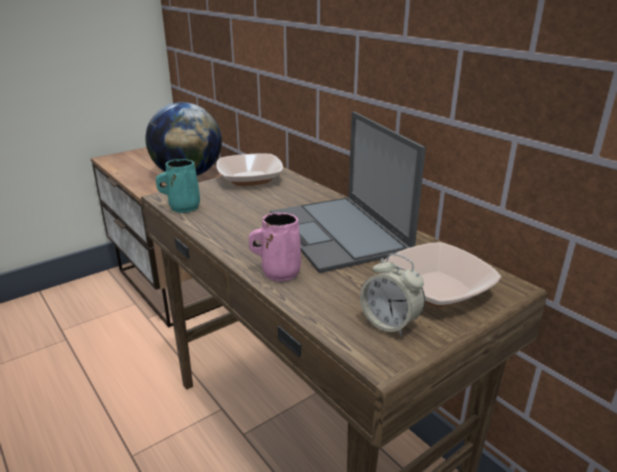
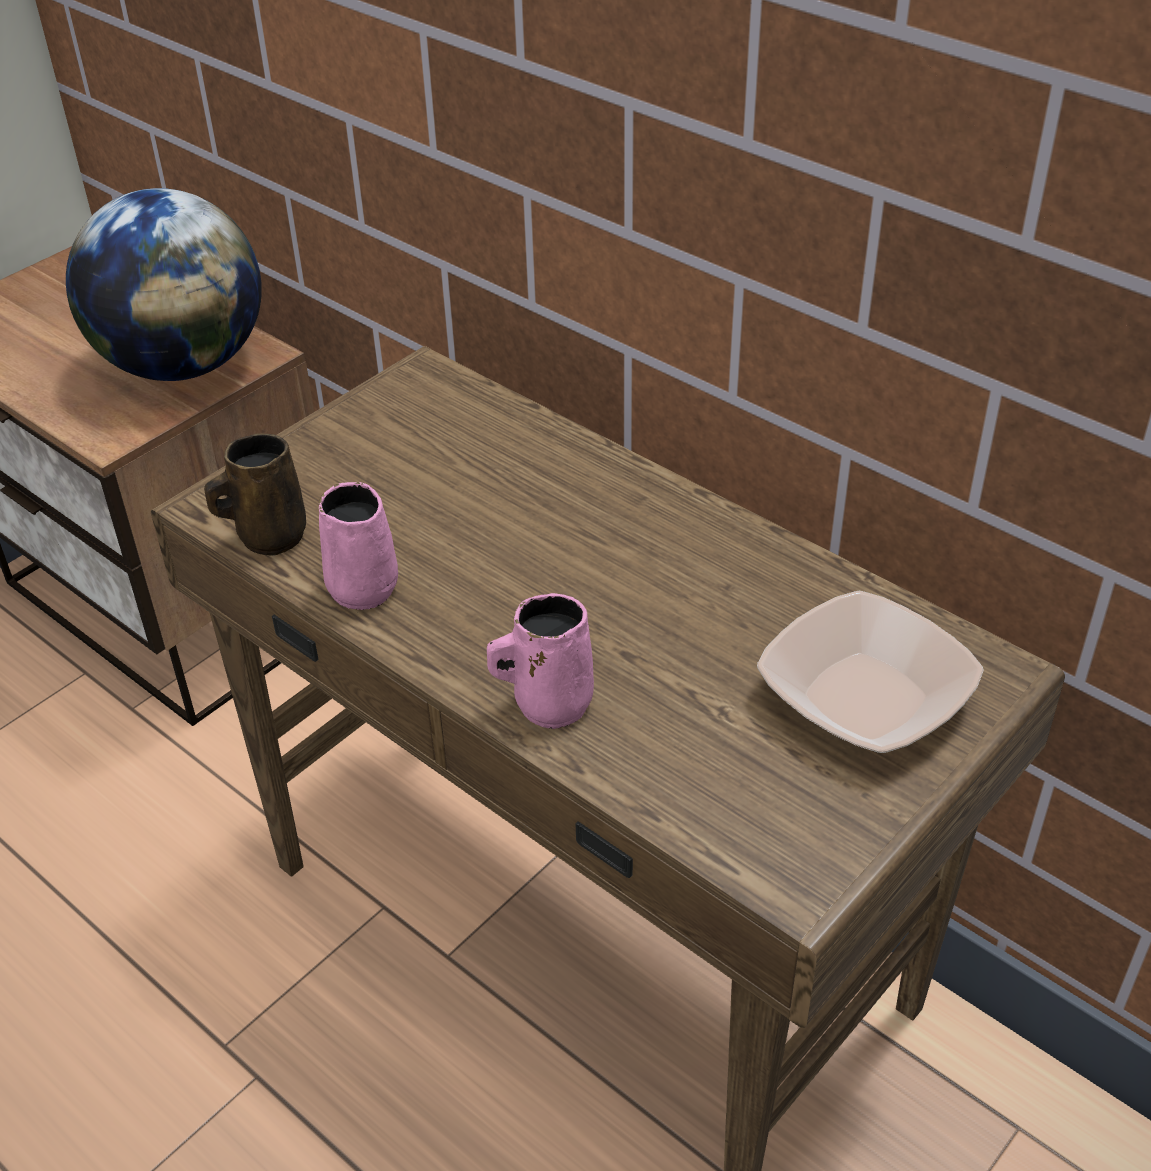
camera: 10 degrees left, 15 degrees up
(182, 207) = (268, 536): turquoise mug -> brown mug
(213, 225) = (362, 585): none -> pink mug
(250, 179) = (385, 414): bowl -> none
(339, 233) = (638, 568): laptop -> none
(390, 323) = (794, 800): alarm clock -> none

